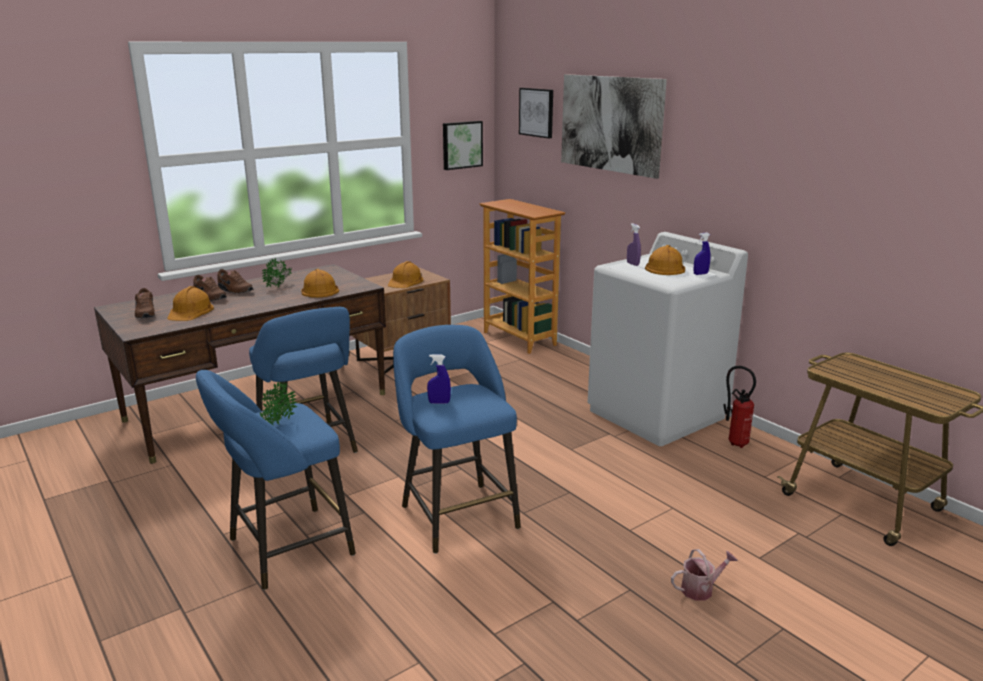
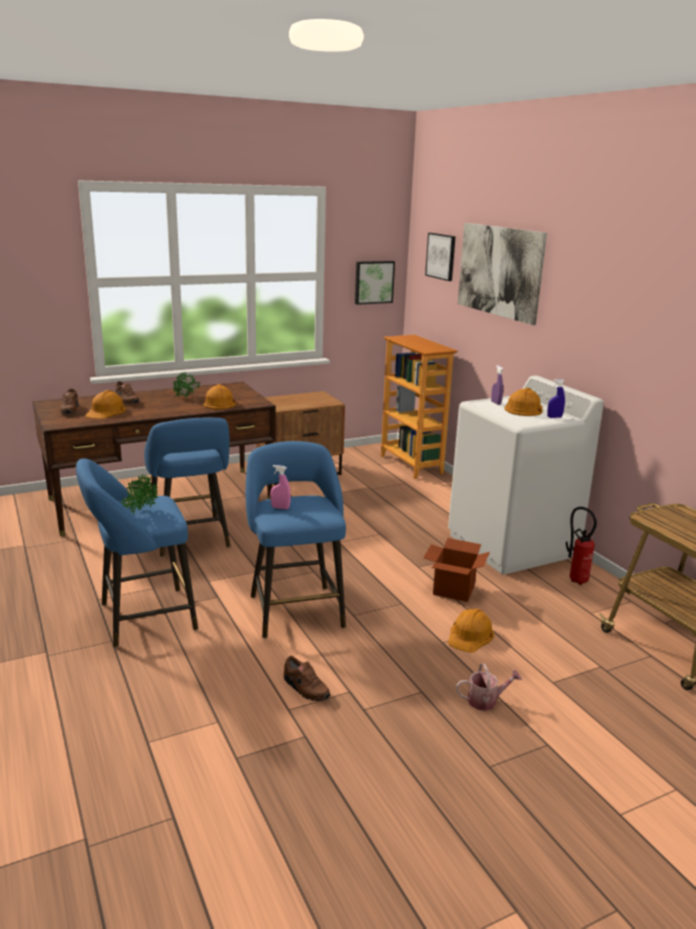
camera: 10 degrees right, 0 degrees up
(234, 290) = (149, 397): brown shoe -> brown shoe (305, 688)
(405, 281) = (304, 402): orange hard hat -> orange hard hat (470, 635)
(439, 402) = (280, 508): blue spray bottle -> pink spray bottle
(618, 470) = (454, 590): none -> cardboard box

